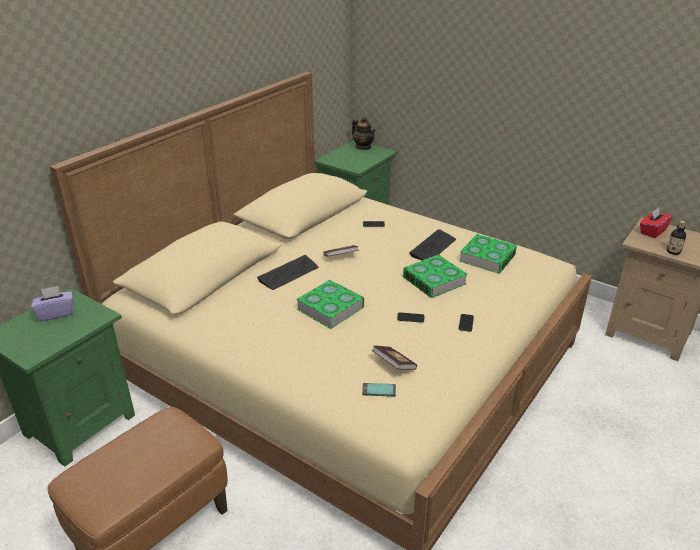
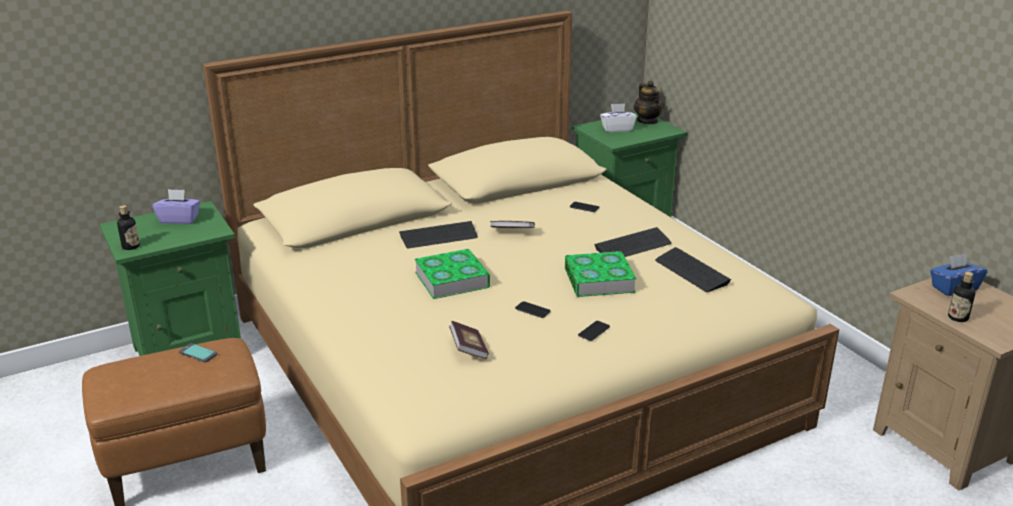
camera: 25 degrees right, 5 degrees down
(30, 352) = (131, 246): none -> bottle
(348, 157) = (617, 129): none -> white tissue box
(379, 390) = (429, 368): phone -> phone (198, 353)
(487, 258) = (691, 271): book -> keyboard
(652, 231) = (953, 288): red tissue box -> blue tissue box

